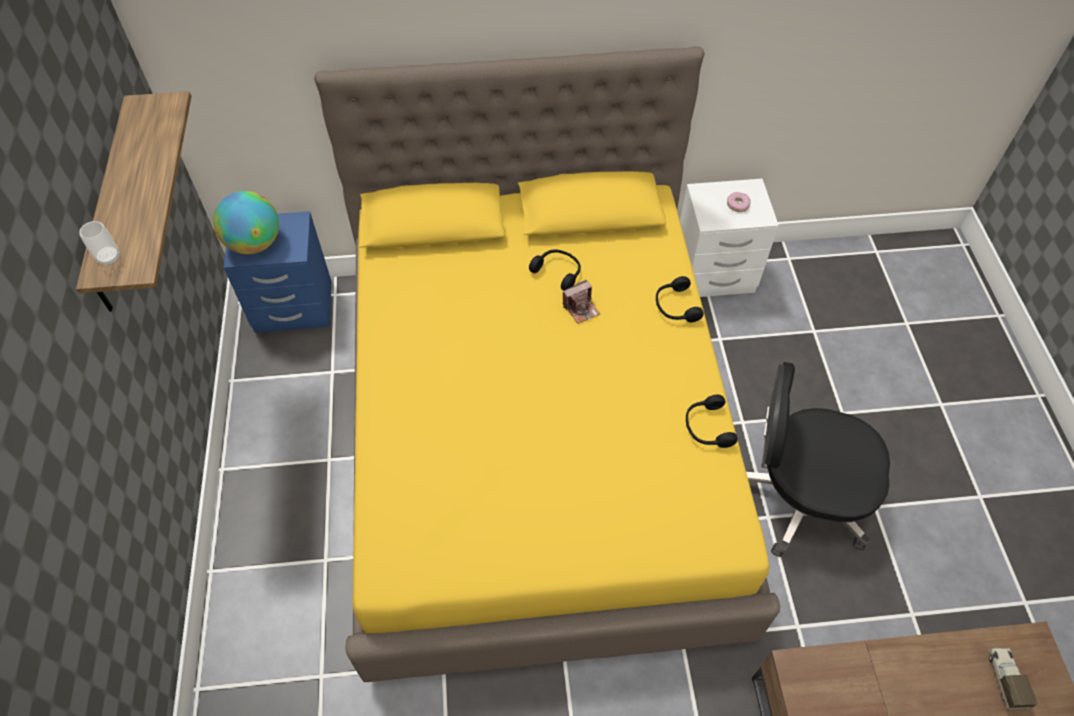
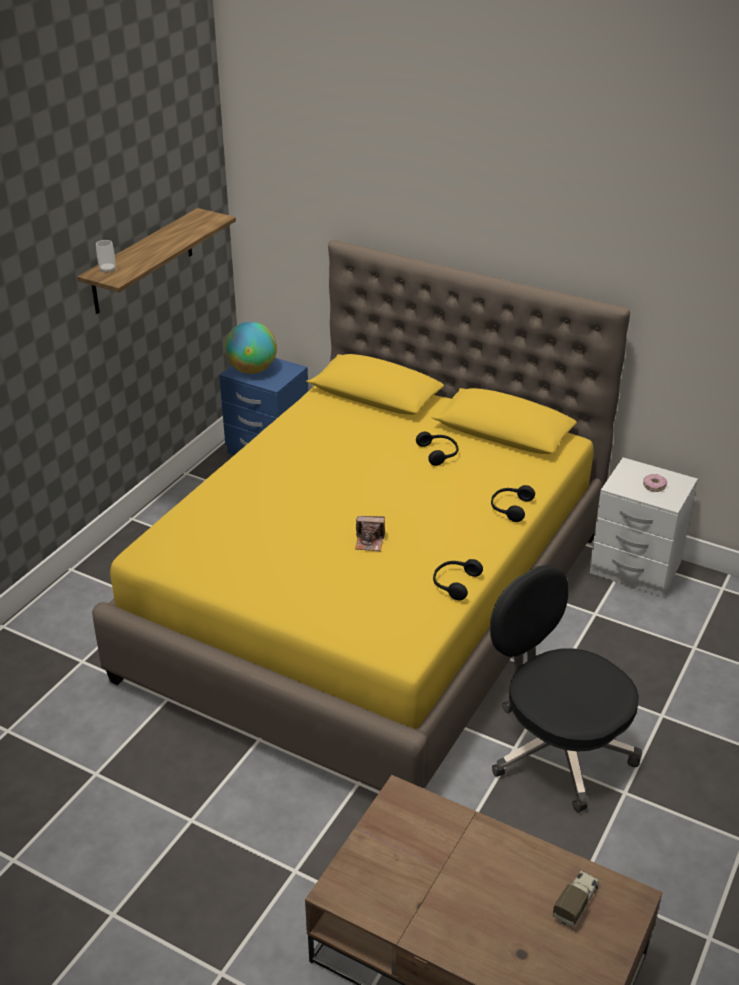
camera: 35 degrees right, 20 degrees down
(581, 308) = (433, 479): camera -> camera (369, 542)

